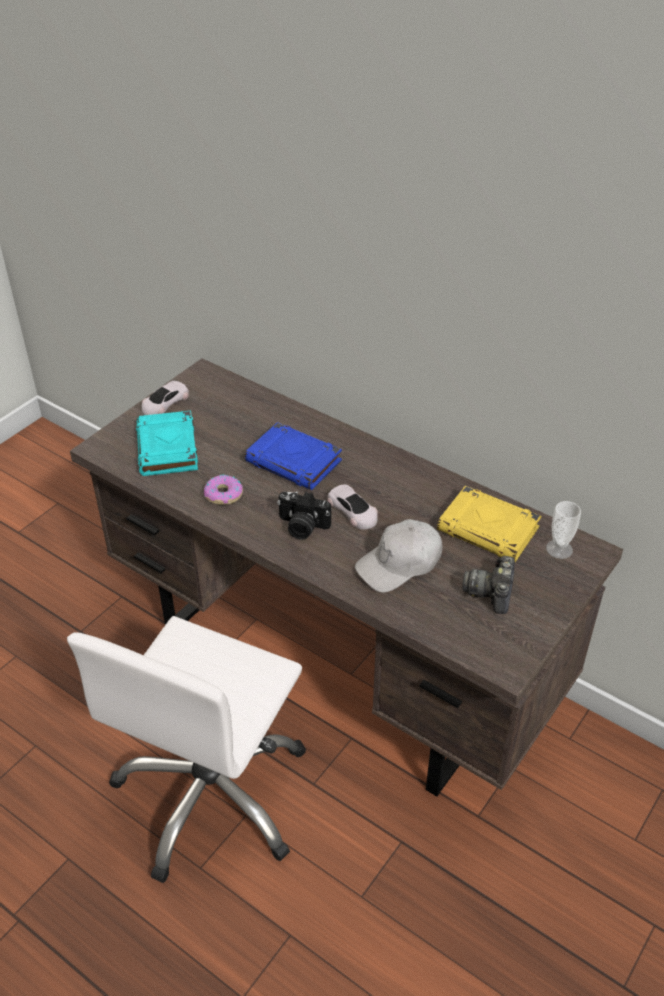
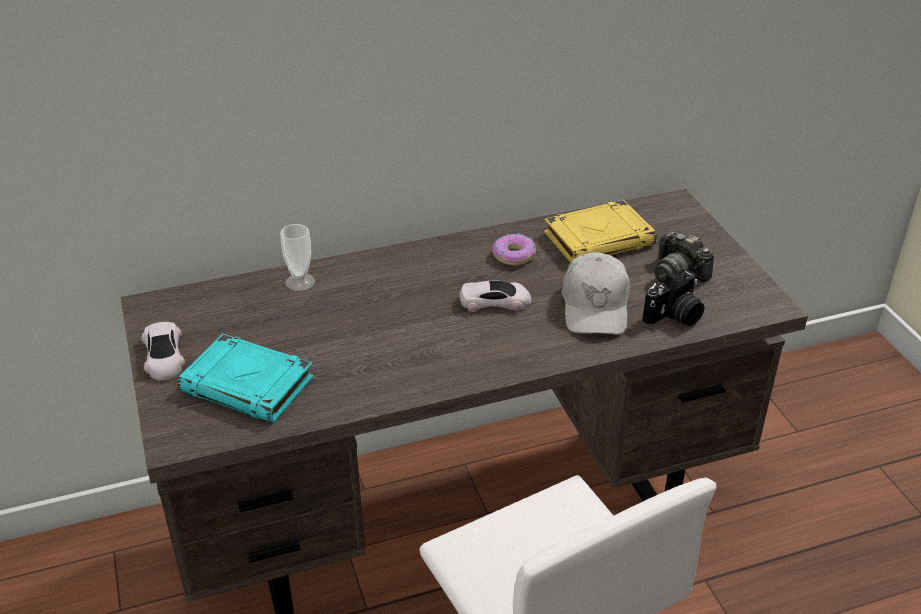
camera: 55 degrees left, 5 degrees down
(223, 494) = (376, 375): donut -> donut (514, 255)
(294, 462) = (381, 306): blue book -> none
(302, 527) = (484, 343): camera -> camera (674, 316)
(559, 549) = (658, 216): cup -> cup (300, 282)

